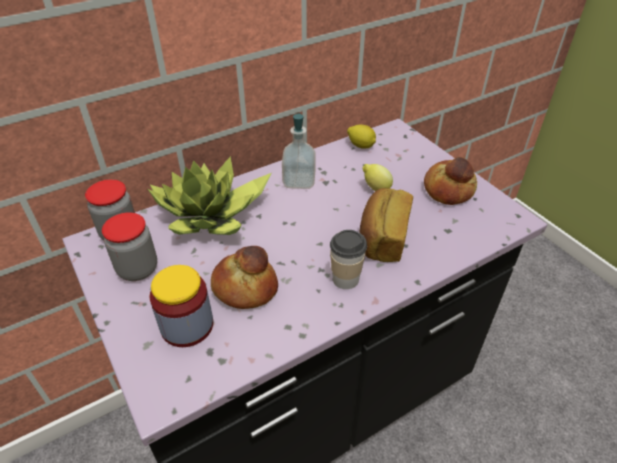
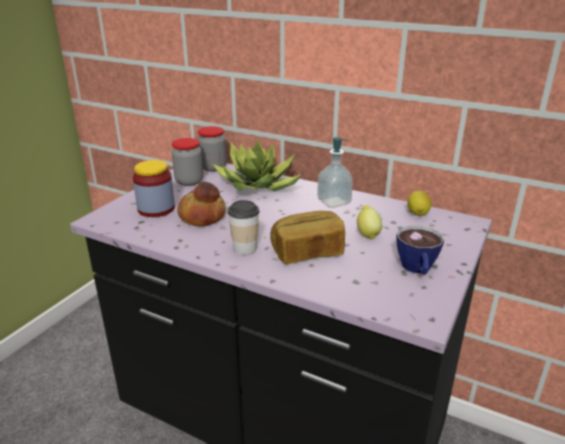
camera: 60 degrees right, 15 degrees down
(449, 190) = (417, 269): bread -> cup

